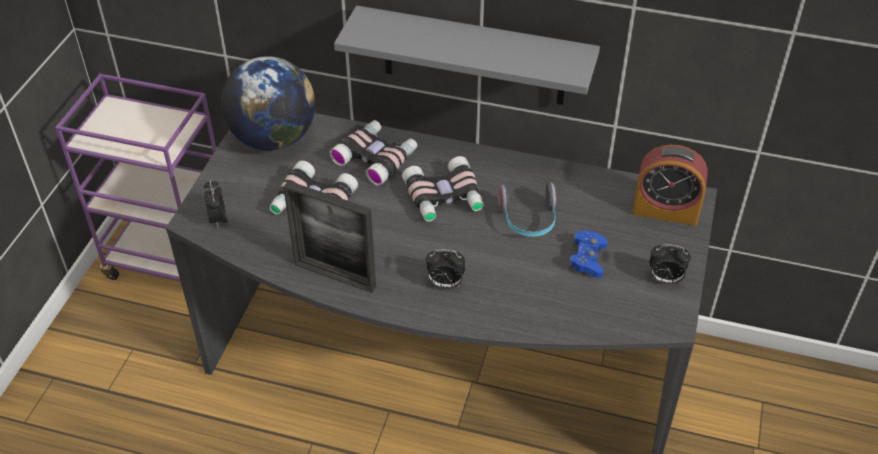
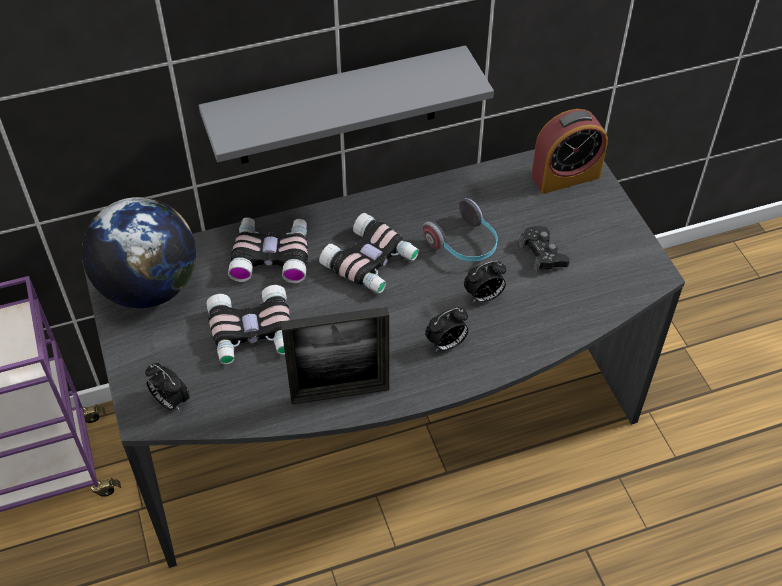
camera: 35 degrees left, 5 degrees up
(587, 259) = (542, 254): blue game controller -> black game controller
(665, 279) = (618, 239): alarm clock -> alarm clock (484, 297)

